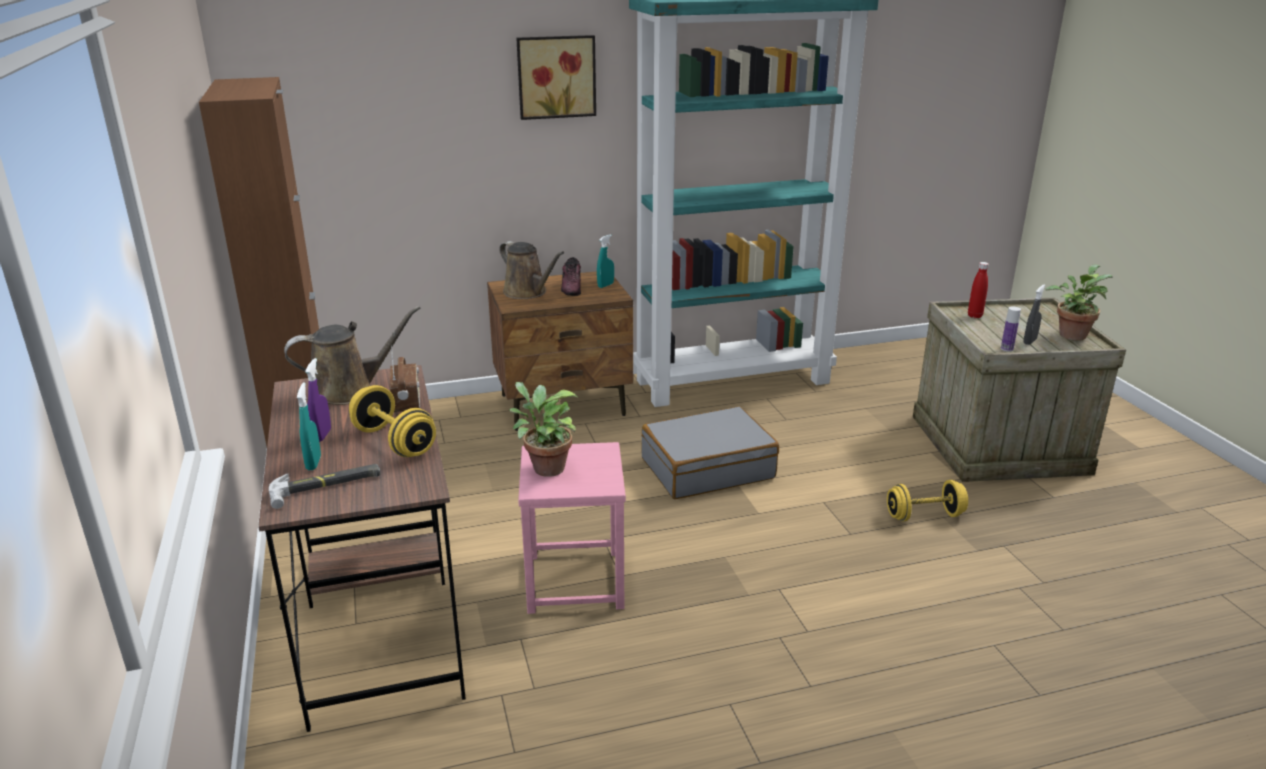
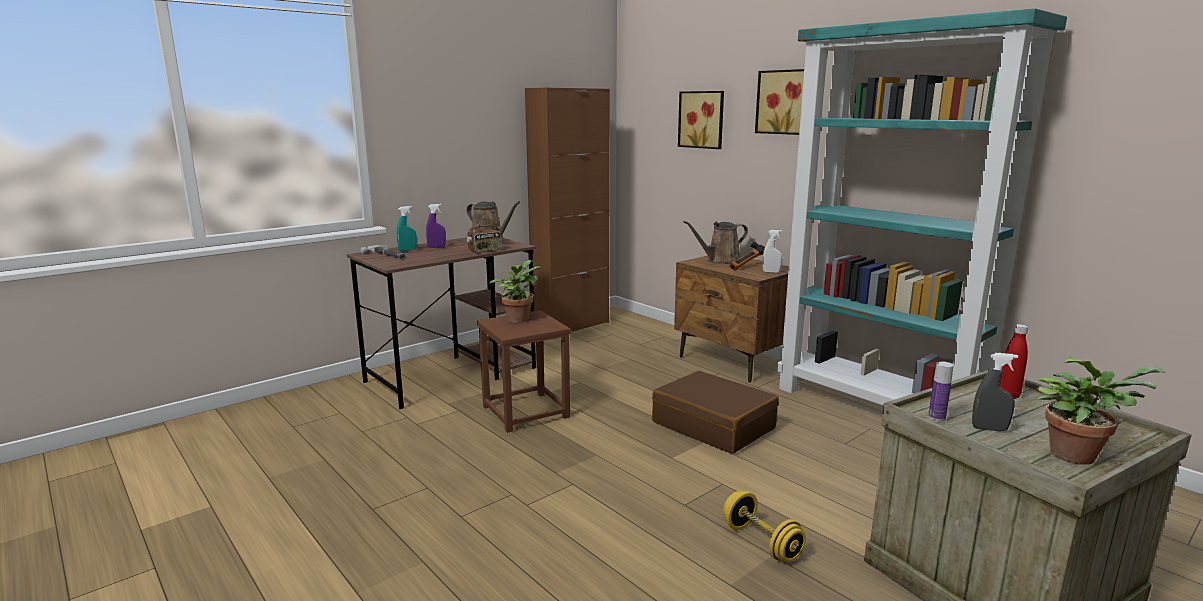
camera: 65 degrees right, 10 degrees down
(394, 442) = (438, 255): yellow dumbbell -> none
(420, 107) = (702, 119): none -> picture
(528, 292) = (720, 261): brown watering can -> brown watering can turned 45 degrees clockwise
(572, 287) = (750, 266): shoe -> hammer
(576, 581) = (525, 412): pink stool -> brown stool
(605, 285) = (771, 272): turquoise spray bottle -> white spray bottle
(707, 468) = (714, 425): grey suitcase -> brown suitcase

